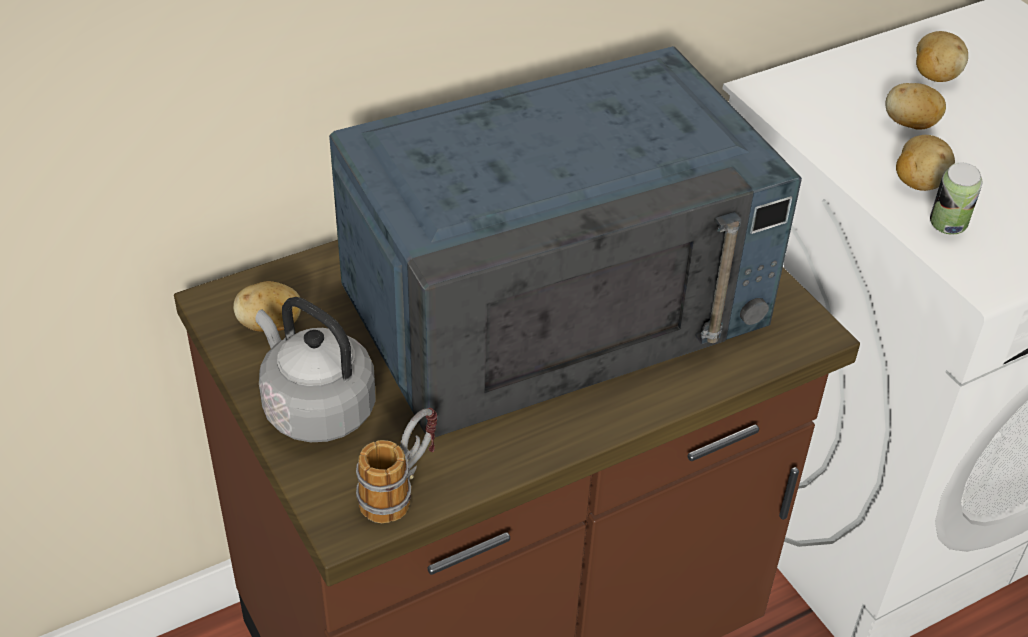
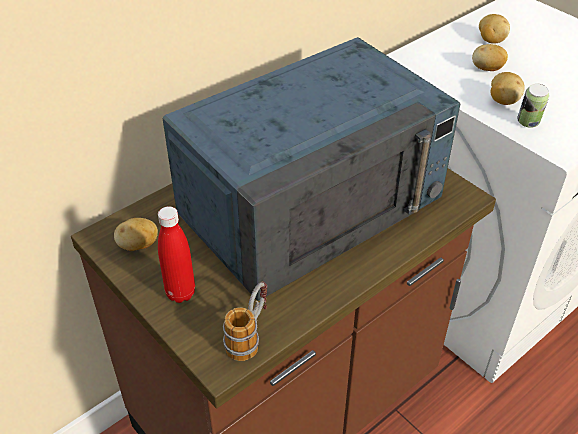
camera: 10 degrees left, 0 degrees up
(315, 407) = (180, 293): grey kettle -> red bottle

